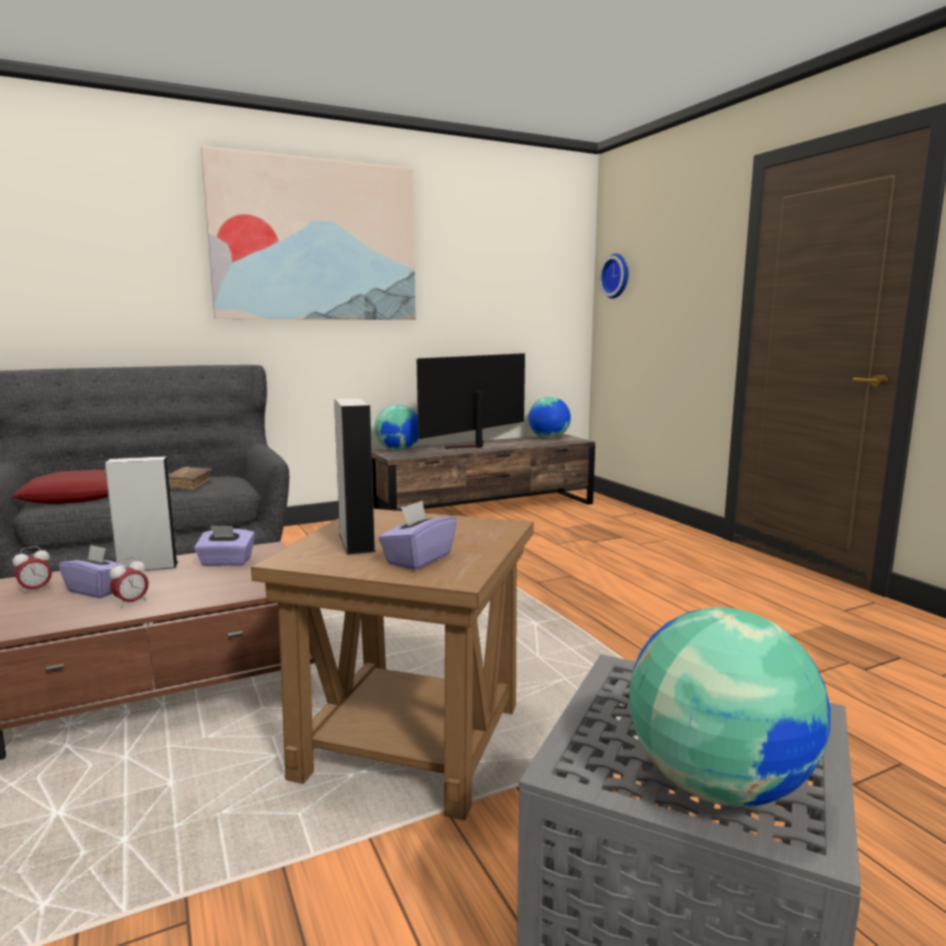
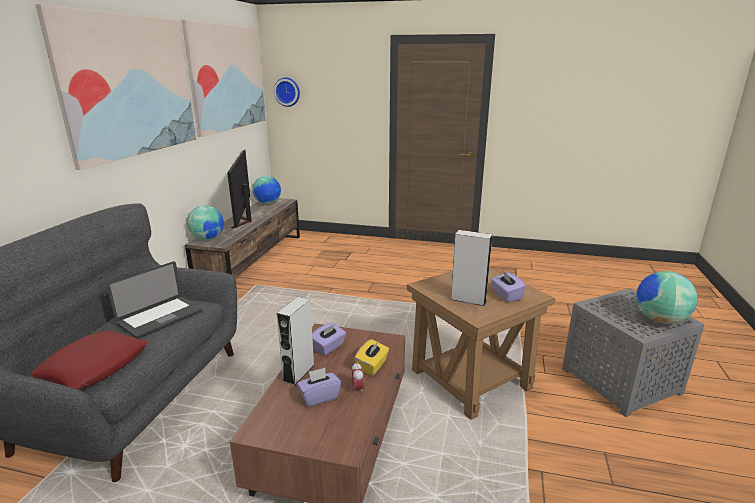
camera: 50 degrees left, 10 degrees up
(35, 590) = (286, 419): alarm clock -> none
(188, 485) = (161, 318): brown book -> laptop
(200, 594) = (372, 366): none -> yellow tissue box
(507, 250) = (228, 78): none -> picture

